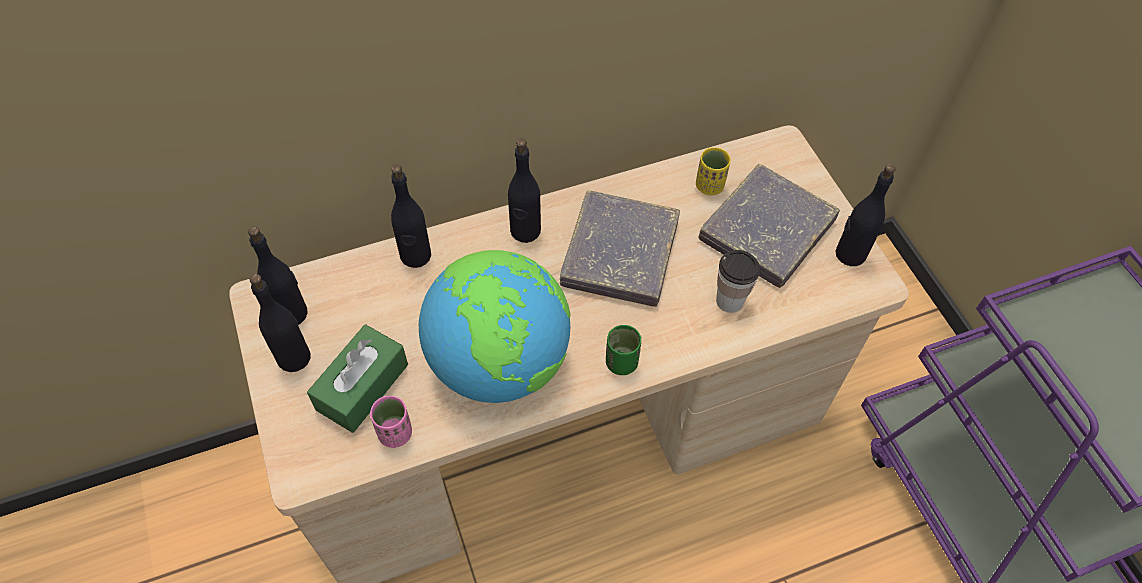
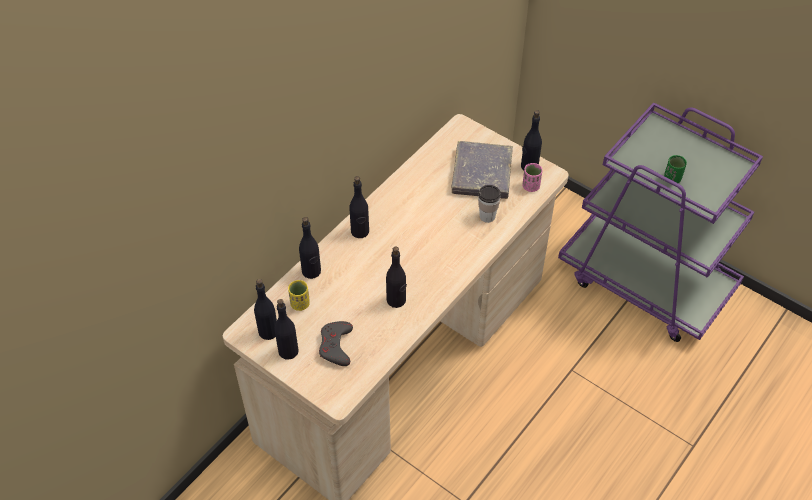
camera: 30 degrees left, 5 degrees down
(362, 387) = (336, 346): green tissue box -> grey game controller
(395, 433) = (370, 358): pink cup -> pink cup (531, 186)
(499, 362) = (396, 300): globe -> black bottle
(620, 253) = (417, 219): grey book -> none
(621, 363) = (456, 270): green cup -> green cup (672, 178)
(709, 186) = (438, 164): yellow cup -> yellow cup (300, 304)

